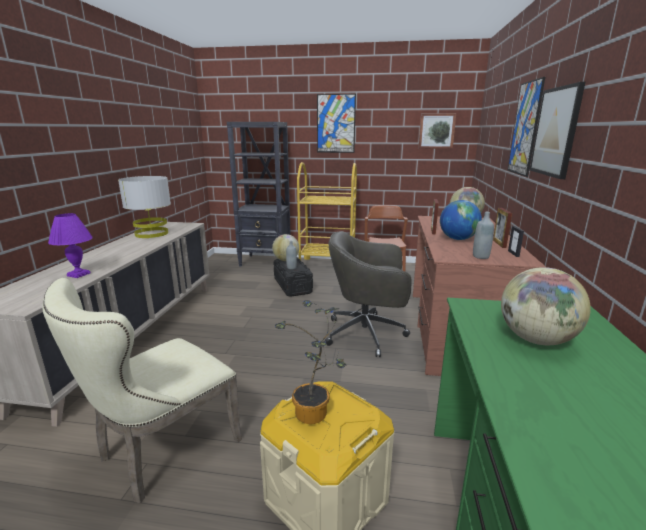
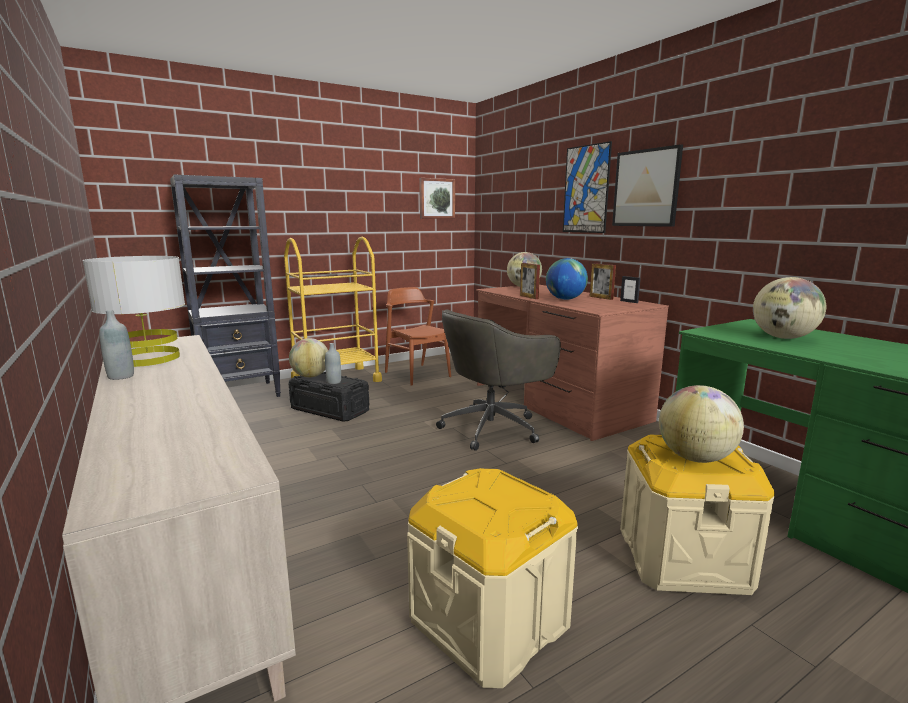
camera: 40 degrees left, 5 degrees down
(79, 274) = (190, 421): purple table lamp -> none
(162, 451) = (489, 621): beige chair -> beige storage box
(314, 416) = (695, 458): potted plant -> globe
(336, 124) = (320, 186): picture -> none
(480, 256) = (617, 306): grey bottle -> grey bottle (121, 376)

